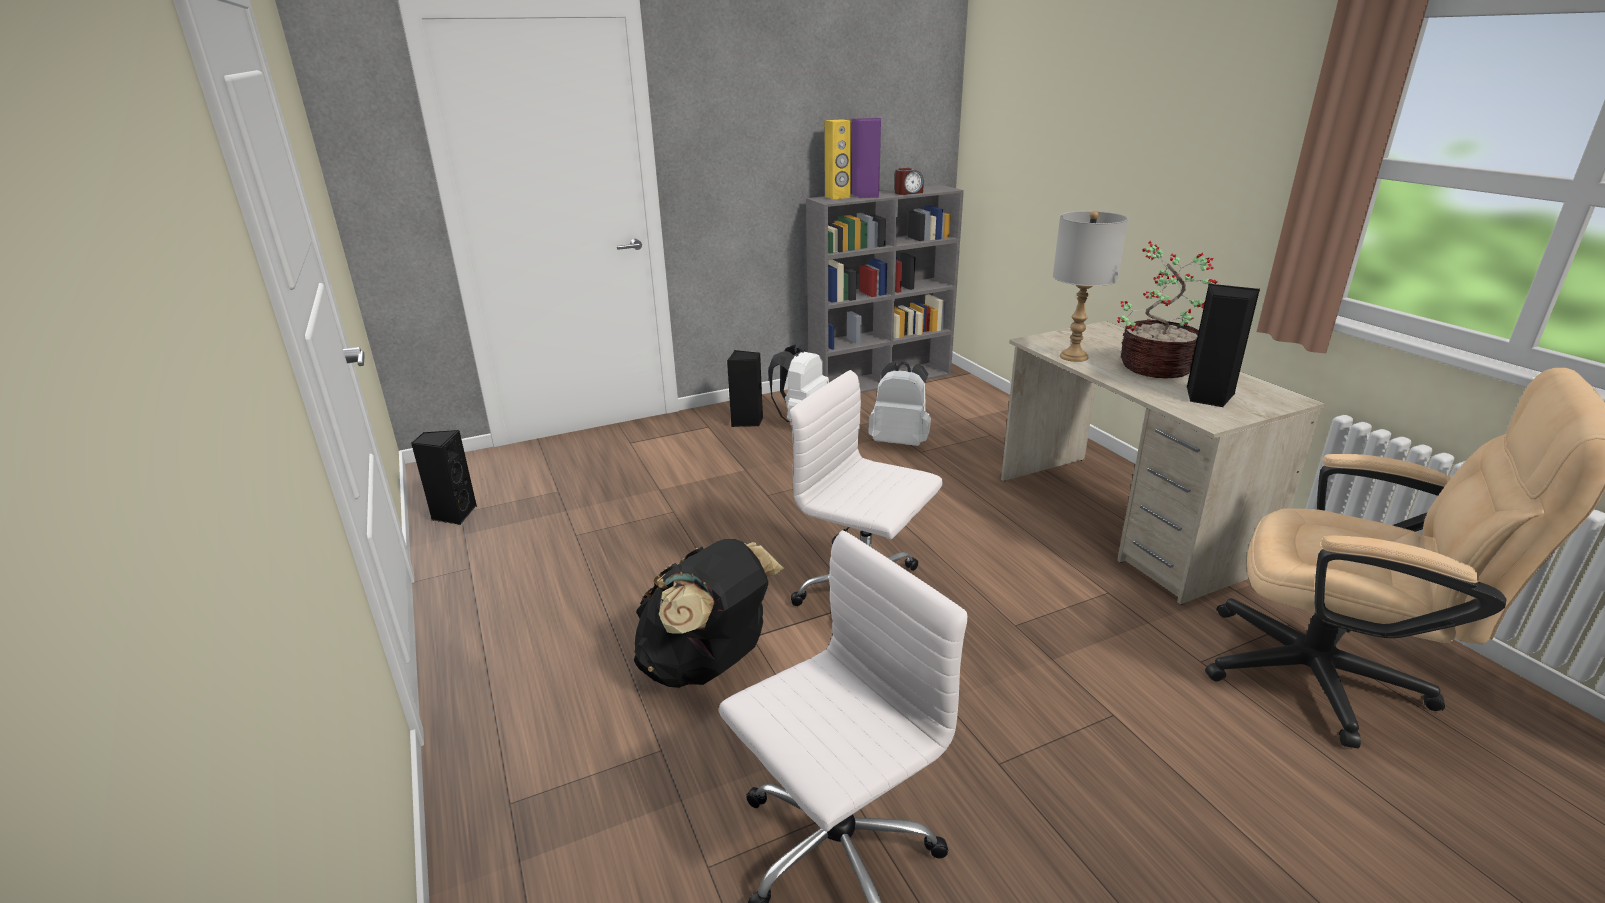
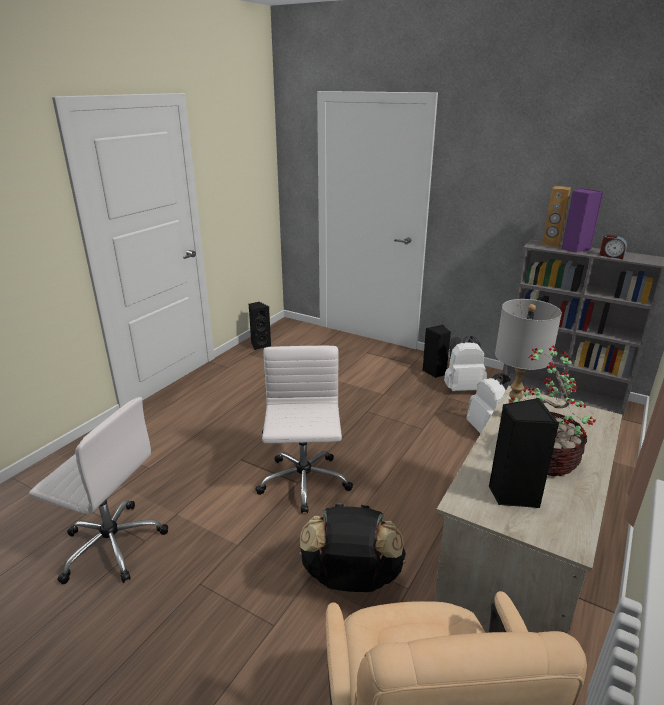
camera: 55 degrees right, 0 degrees up
(708, 664) = (211, 455): black backpack -> black backpack (351, 579)
(838, 197) = (551, 244): yellow speaker -> brown speaker

